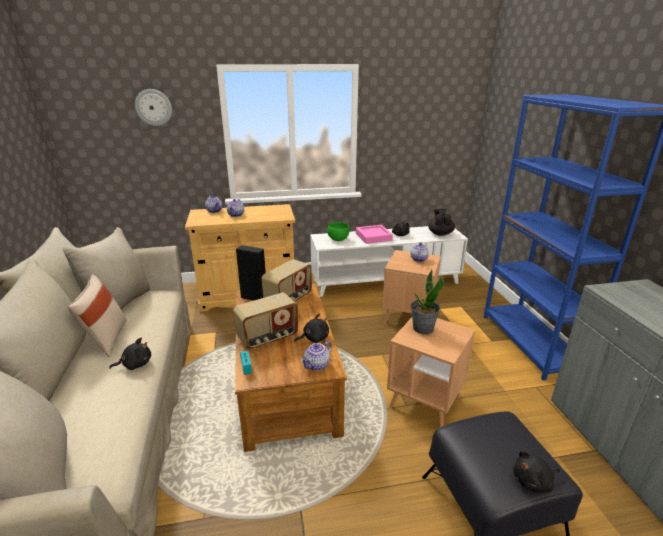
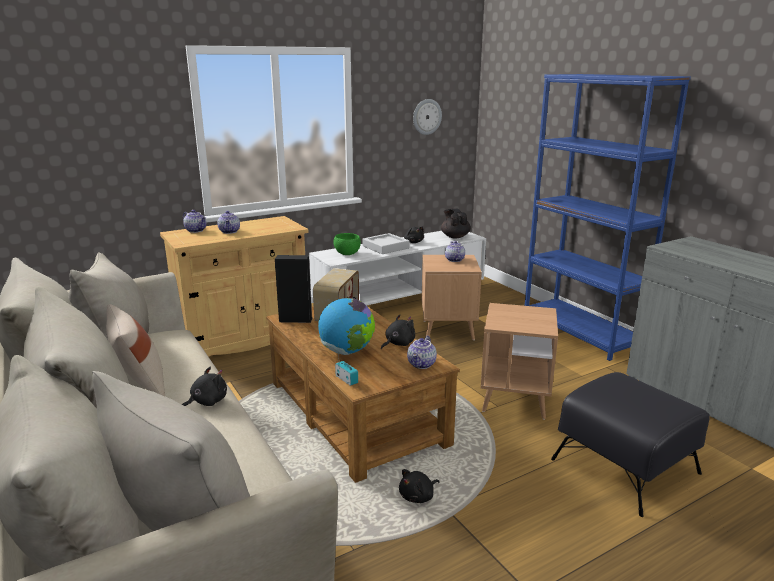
camera: 20 degrees left, 5 degrees down
(153, 107) = (104, 99): wall clock -> wall clock (426, 116)
(268, 338) = (347, 351): radio -> globe
(373, 237) = (385, 247): pink tray -> grey tray
(422, 328) = (507, 314): potted plant -> none
(533, 481) = (672, 412): black plush toy -> black plush toy (418, 496)

